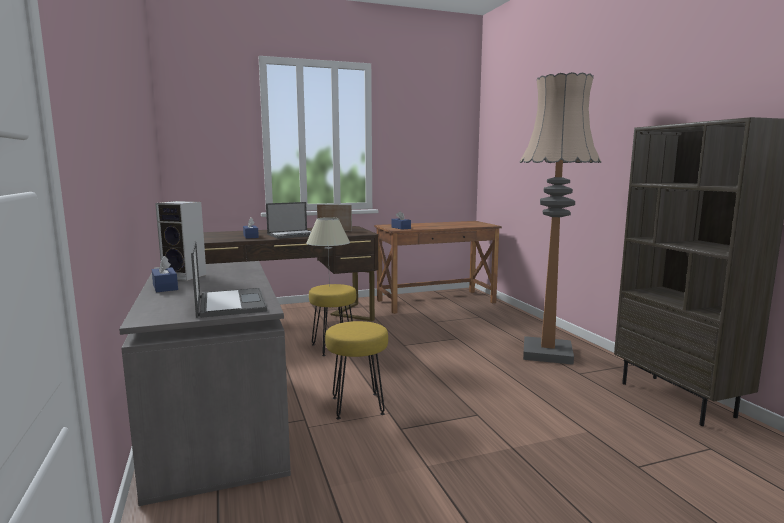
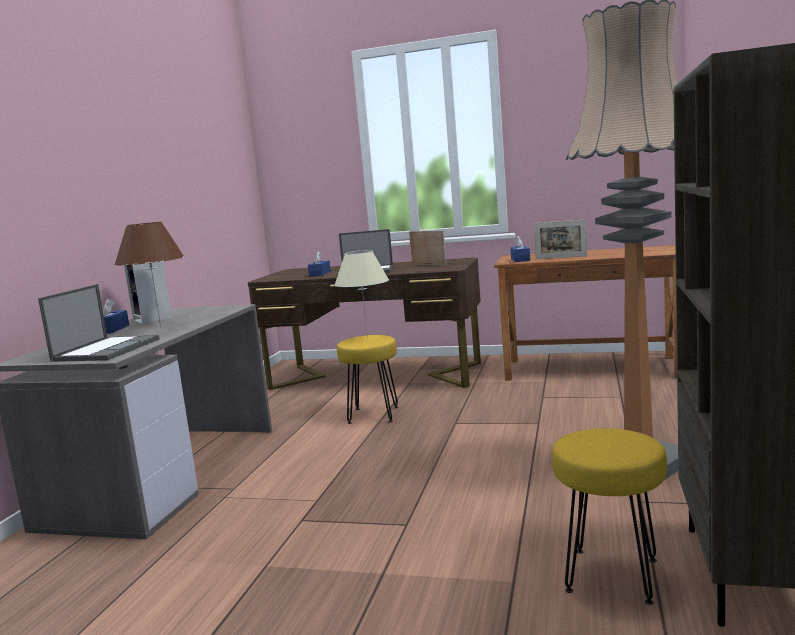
camera: 35 degrees right, 0 degrees up
(220, 282) = (160, 327): none -> brown table lamp
(358, 406) = (299, 485): yellow stool -> yellow stool (613, 576)
(426, 227) = (561, 257): none -> picture frame

